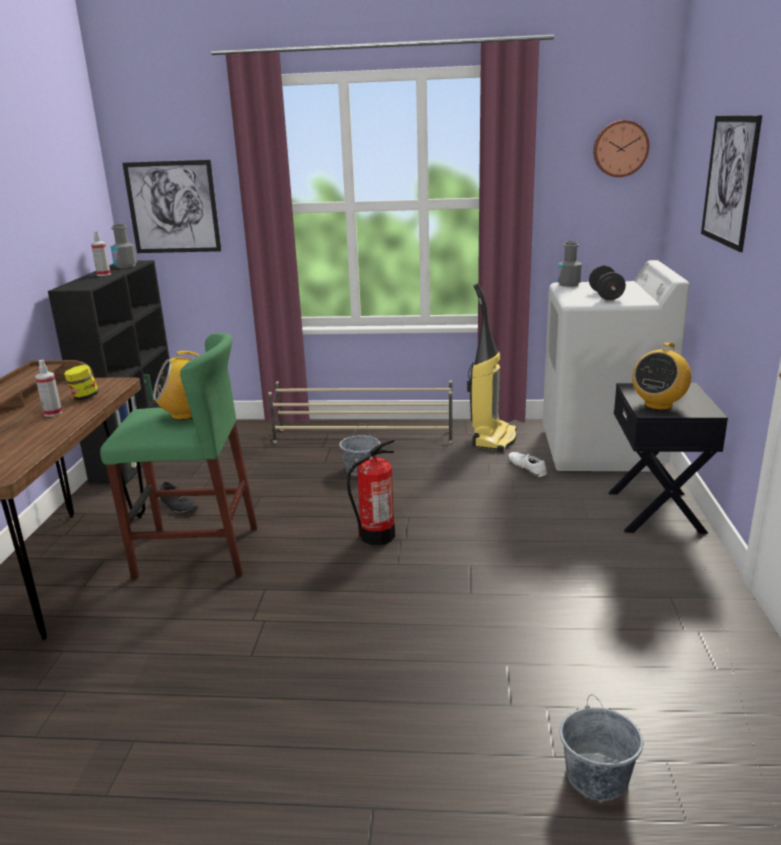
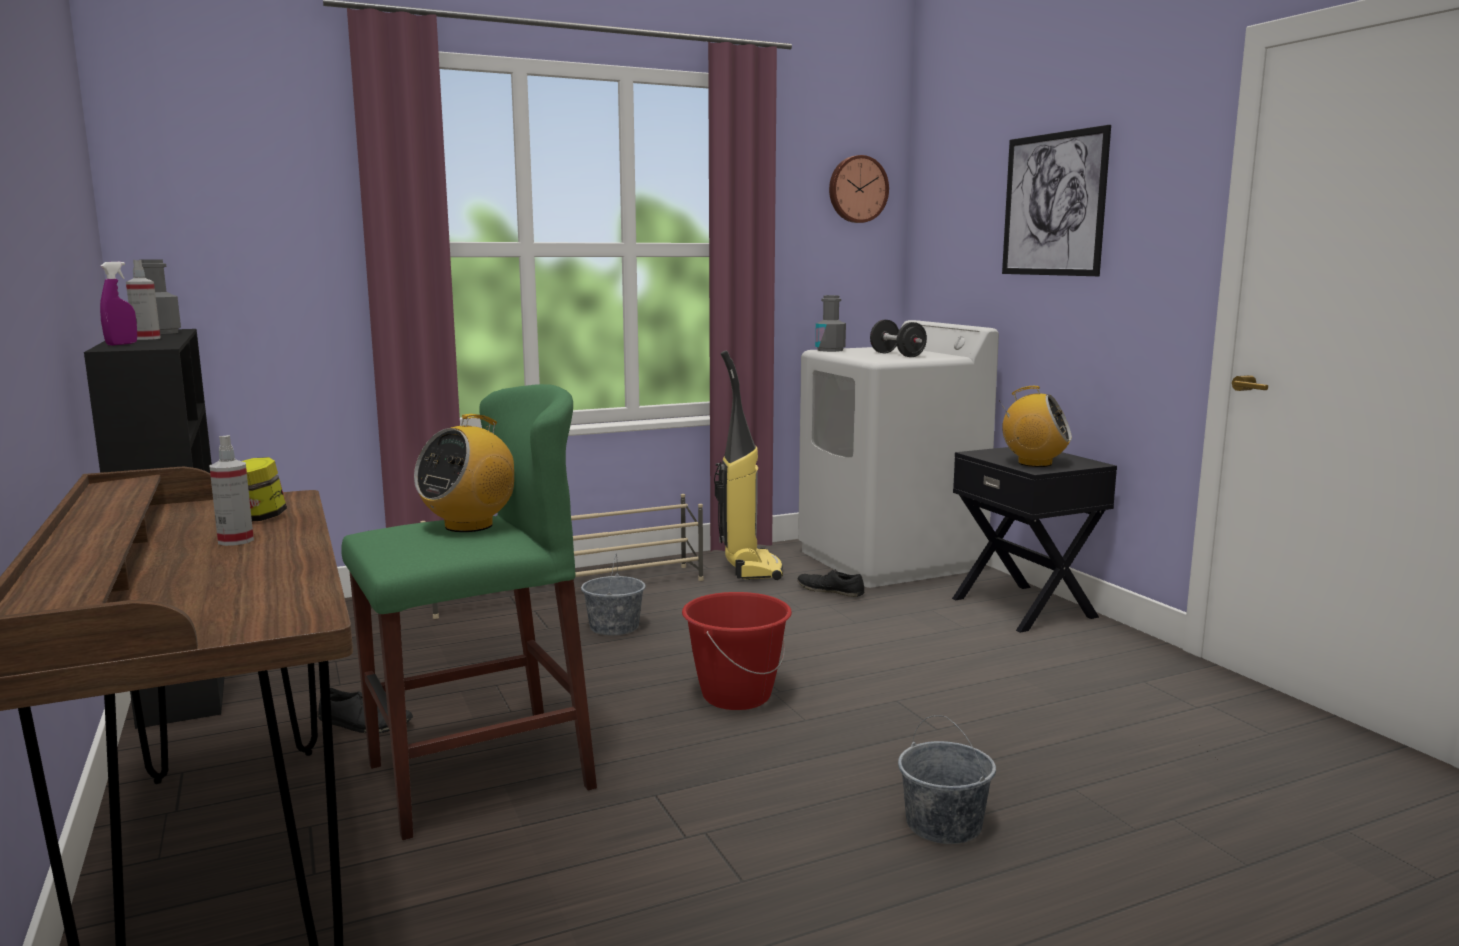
camera: 30 degrees left, 10 degrees down
(79, 282) = (122, 344): none -> purple spray bottle
(173, 207) = (228, 242): picture -> none
(376, 536) = (736, 696): fire extinguisher -> red bucket
(527, 468) = (830, 590): white shoe -> black shoe
(597, 776) = (1311, 868): grey bucket -> grey bucket (944, 825)
(658, 405) = (1034, 463): radio -> radio turned 75 degrees counterclockwise

